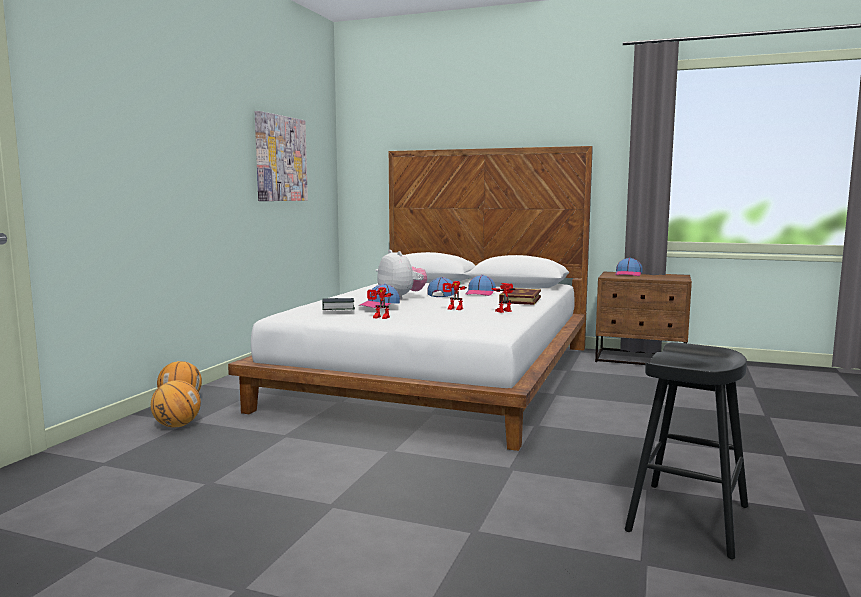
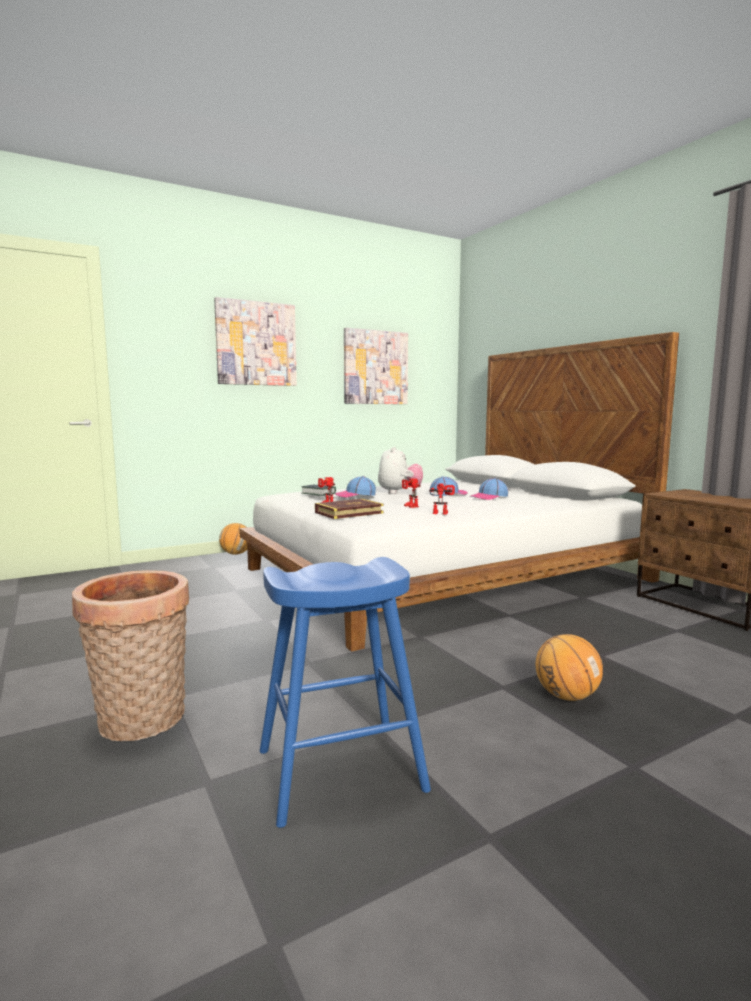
camera: 40 degrees right, 0 degrees up
(177, 426) = (200, 568): basketball -> basketball (566, 696)
(179, 125) = (256, 343): none -> picture
(504, 556) = (141, 723): none -> basket
(520, 300) = (501, 506): book -> book (349, 513)
(628, 274) = (702, 494): cap -> none
(688, 518) = (341, 770): black stool -> blue stool

